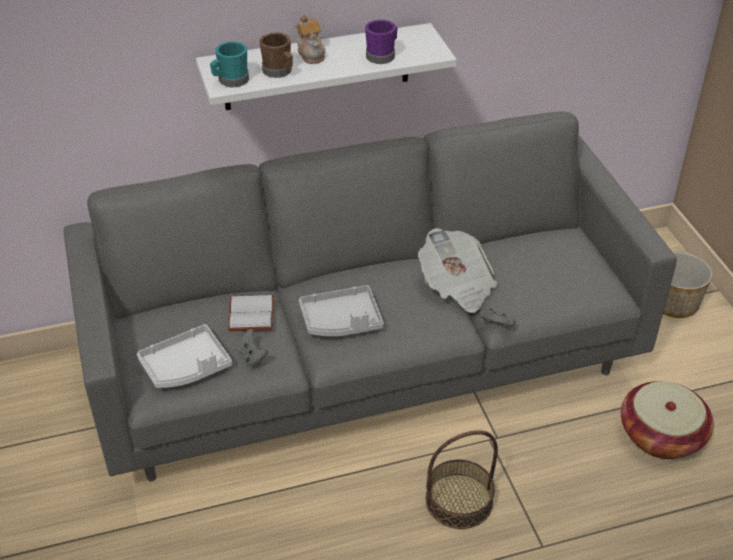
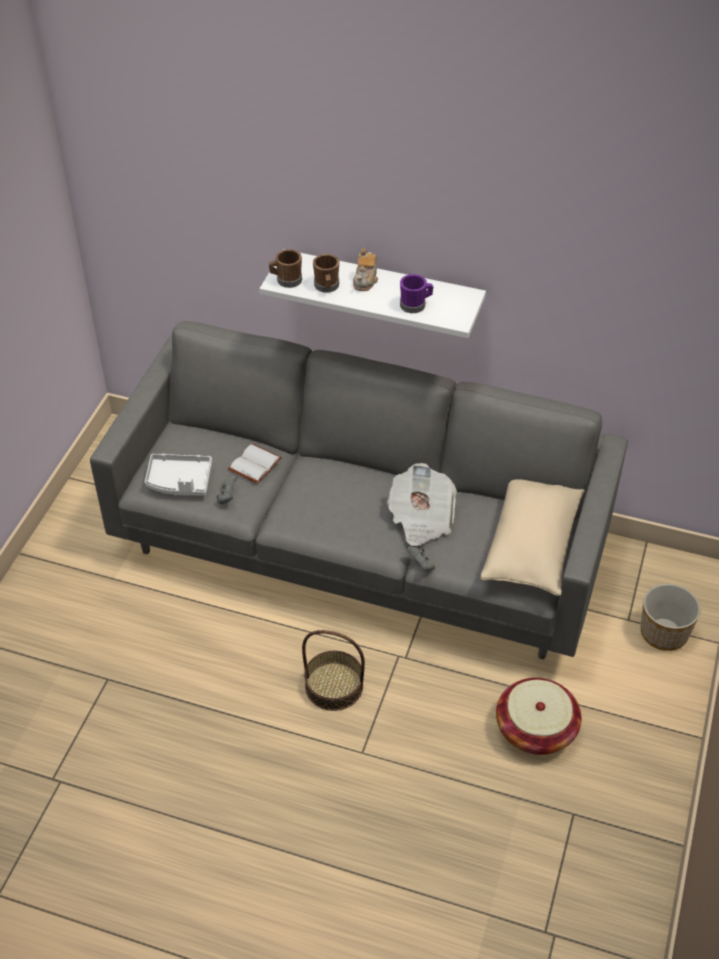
camera: 35 degrees right, 5 degrees up
(230, 81) = (286, 280): turquoise mug -> brown mug
(341, 321) = (311, 502): grey tray -> none
(572, 262) = (532, 545): none -> beige pillow

